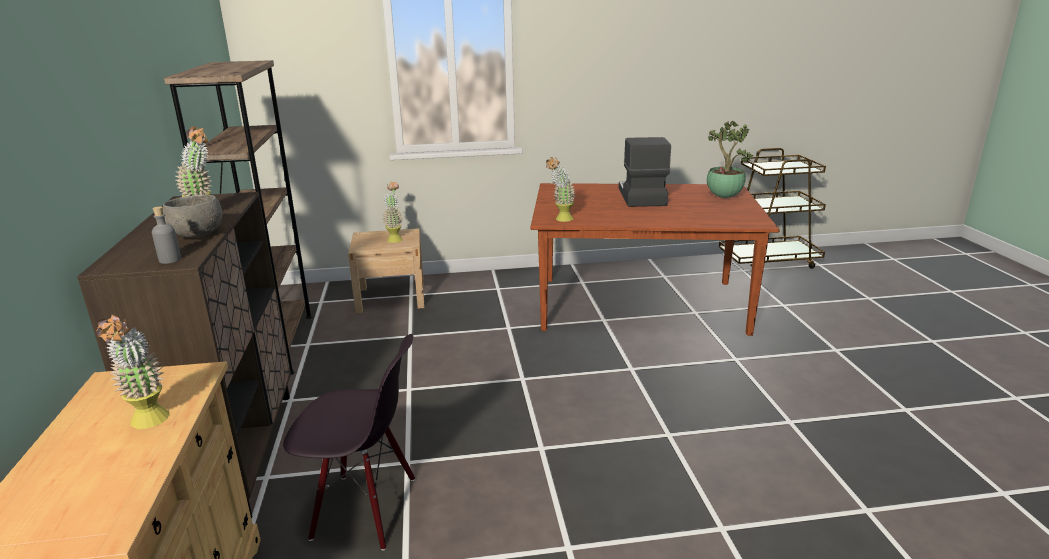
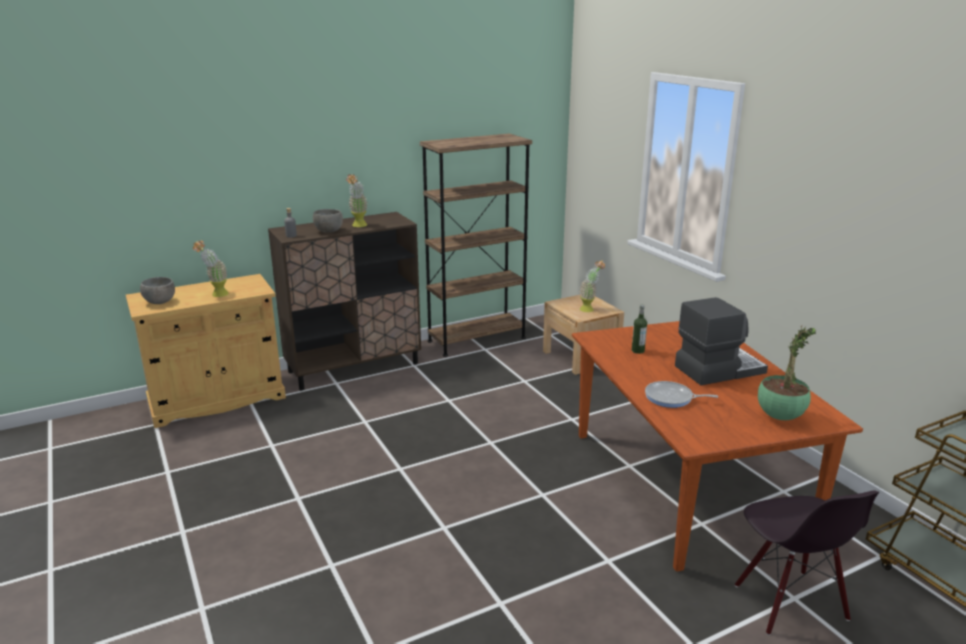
camera: 70 degrees right, 0 degrees up
(84, 505) = (159, 302): none -> grey bowl
(364, 509) = (316, 420): black chair -> black chair (789, 603)
(560, 220) = (599, 341): potted plant -> none
(590, 211) = (638, 351): none -> bottle
(685, 216) = (671, 398): none -> frying pan

